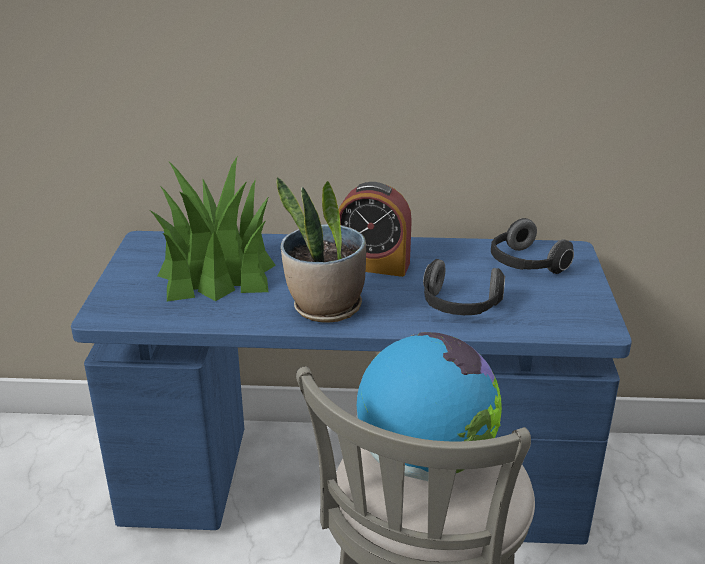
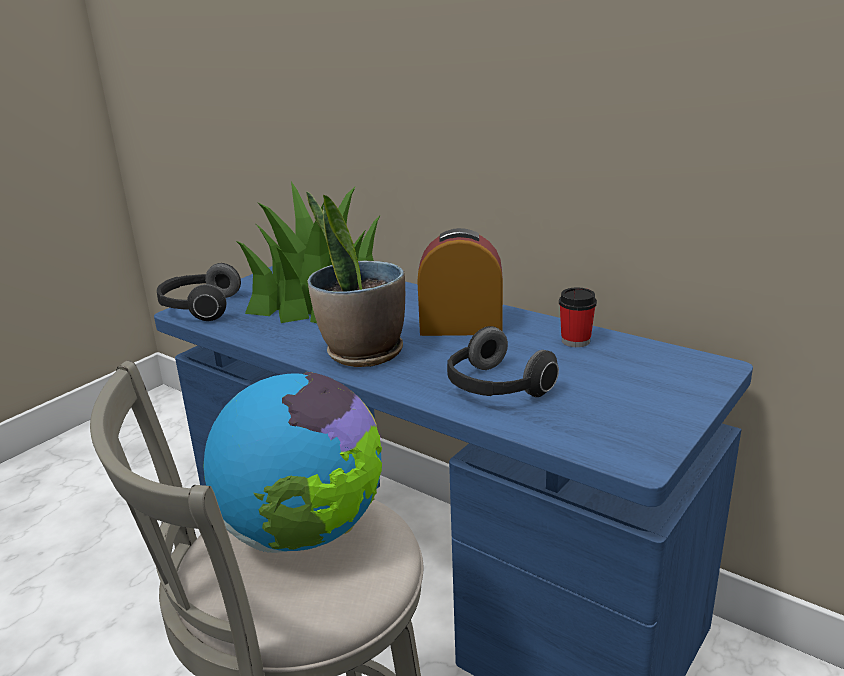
camera: 35 degrees right, 5 degrees down
(372, 265) = (461, 327): alarm clock -> alarm clock turned 135 degrees clockwise
(466, 254) = (575, 341): none -> cup
(525, 265) = (631, 367): headphones -> headphones (199, 308)

